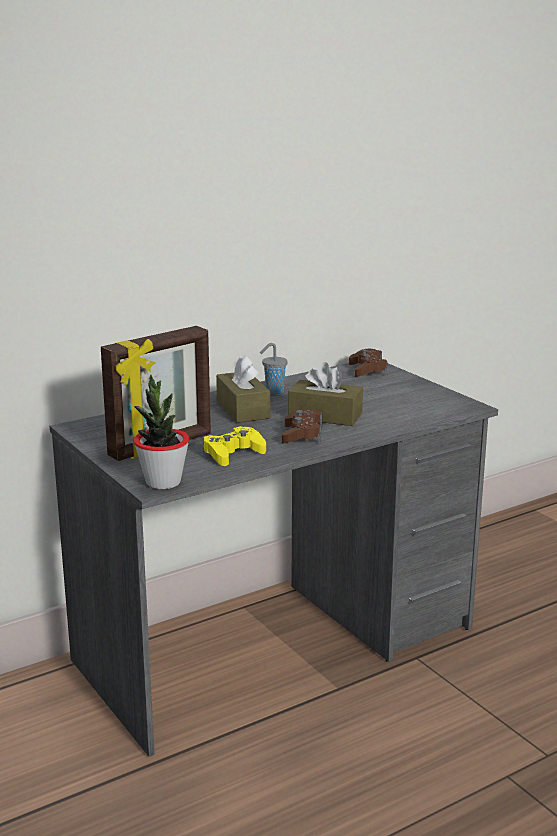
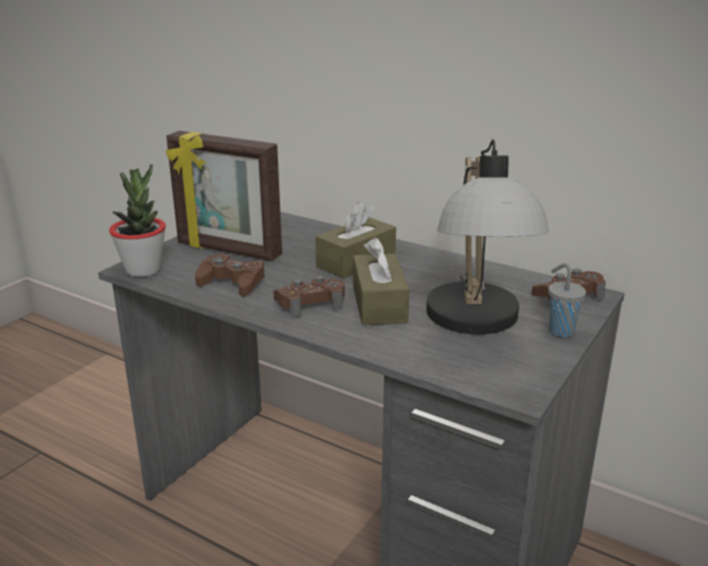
camera: 65 degrees right, 5 degrees up
(233, 453) = (232, 282): yellow game controller -> brown game controller
(273, 392) = (424, 264): grey cup -> grey cup (559, 331)
(382, 398) = (476, 325): none -> table lamp

